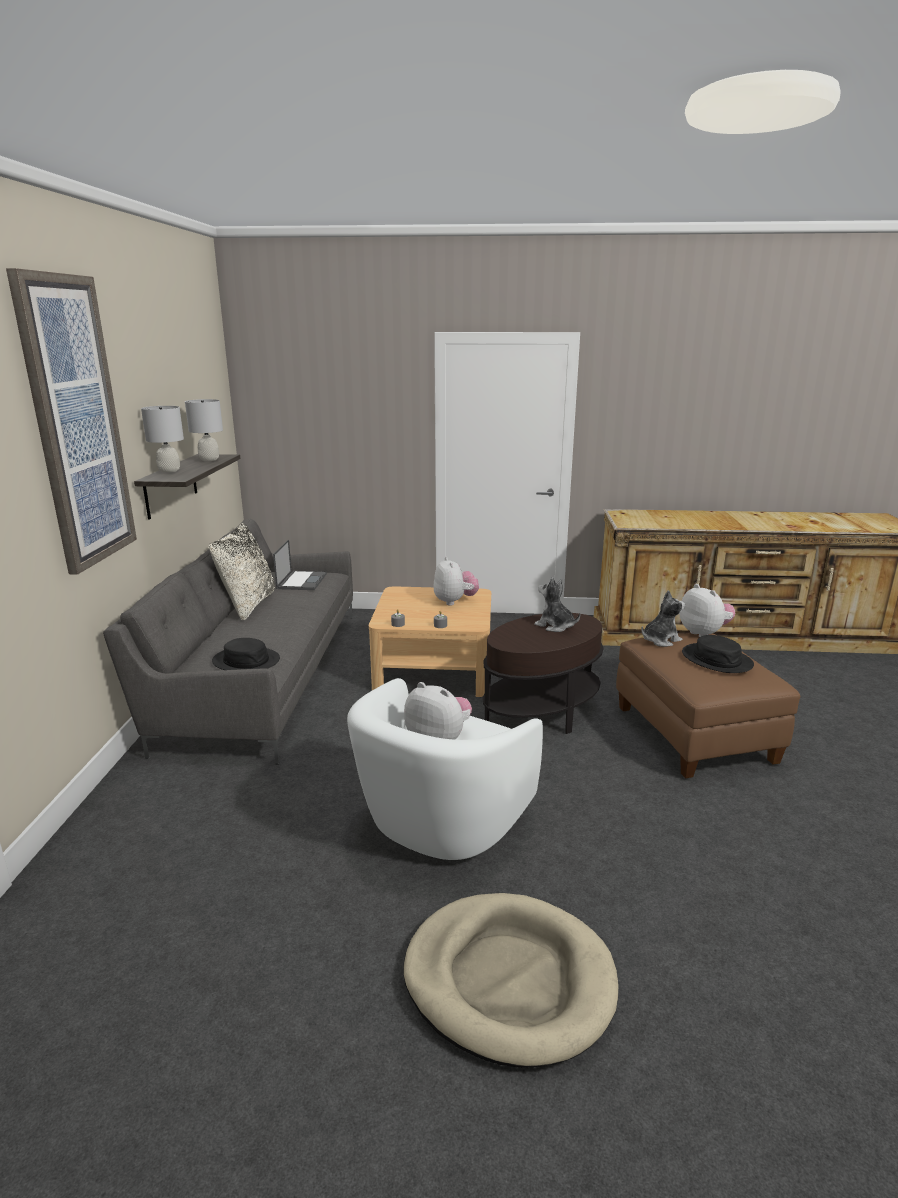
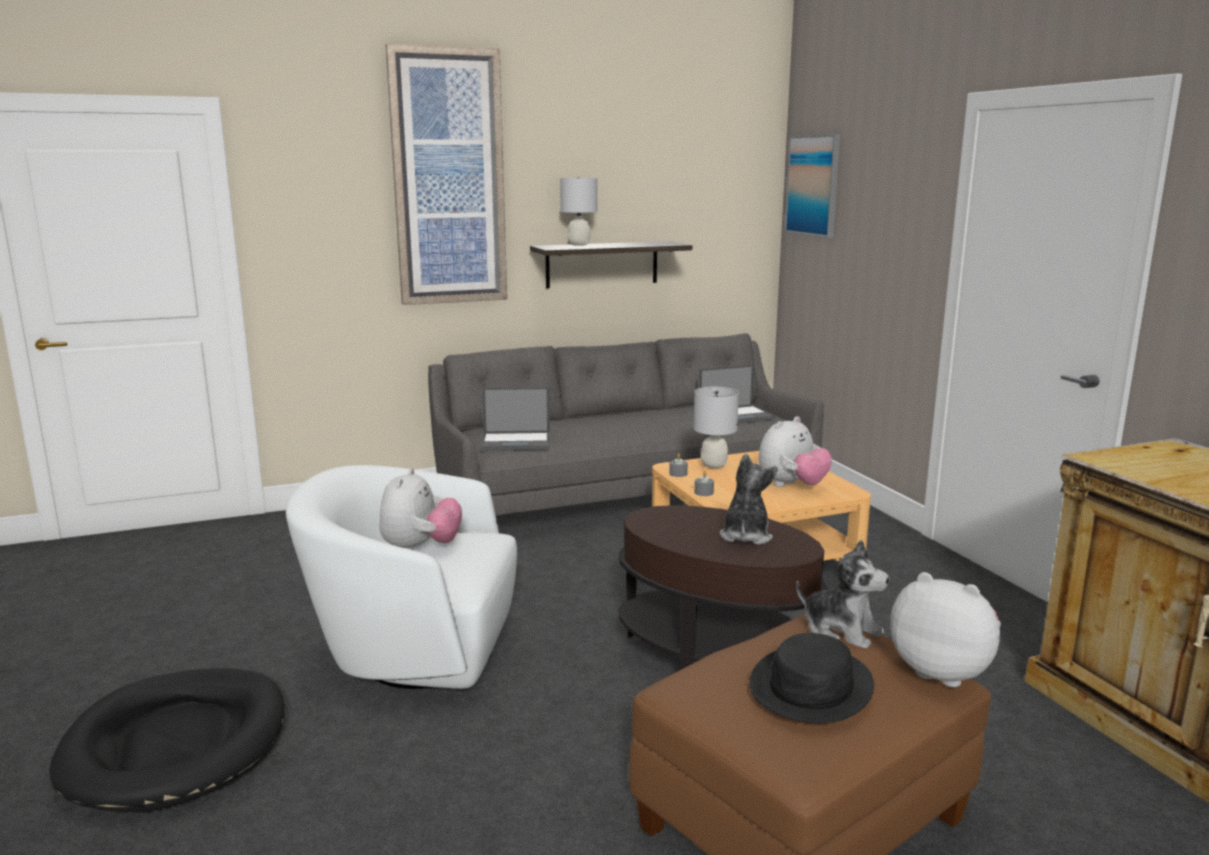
camera: 65 degrees right, 5 degrees down
(210, 460) = (647, 244): grey table lamp -> grey table lamp (714, 466)
(246, 661) = (517, 442): black hat -> laptop
(248, 605) = (642, 415): beige pillow -> none
(275, 393) = (813, 185): none -> picture
(509, 980) = (177, 744): beige dog bed -> black dog bed
(704, 633) = (942, 672): plush toy -> plush toy turned 90 degrees counterclockwise

